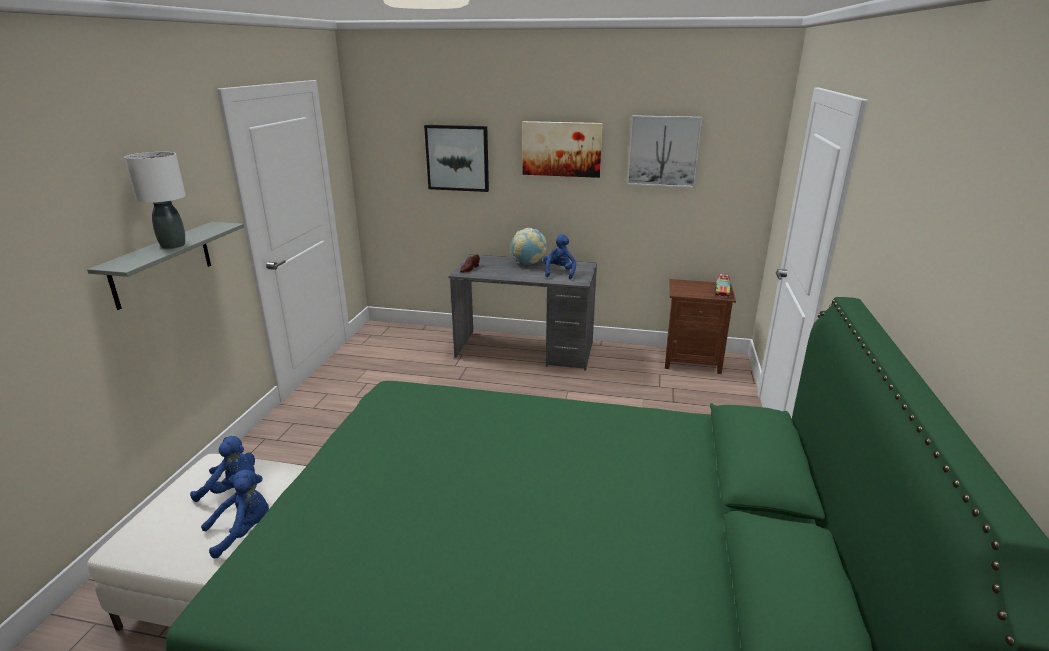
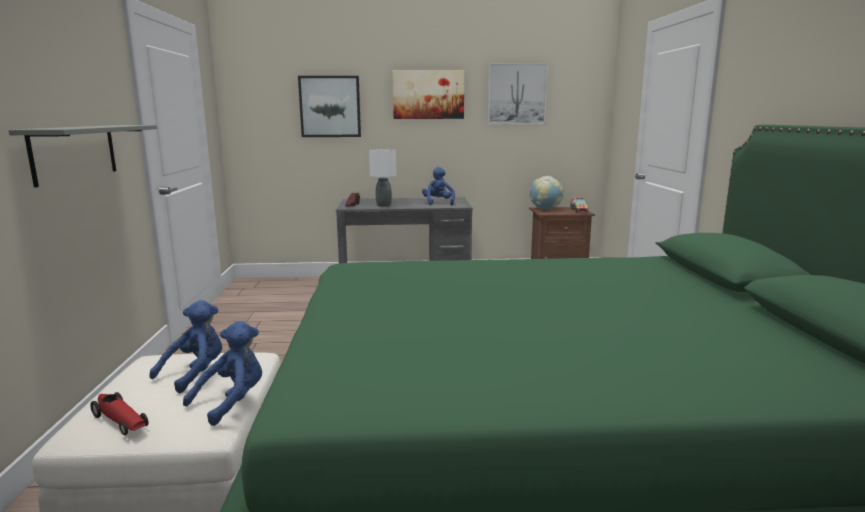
camera: 15 degrees left, 10 degrees down
(153, 537) = (120, 420): none -> toy car
(173, 246) = (96, 126): white table lamp -> white table lamp (384, 205)
(233, 489) = (195, 373): blue plush toy -> blue plush toy turned 45 degrees counterclockwise
(528, 264) = (404, 200): globe -> globe (545, 209)

